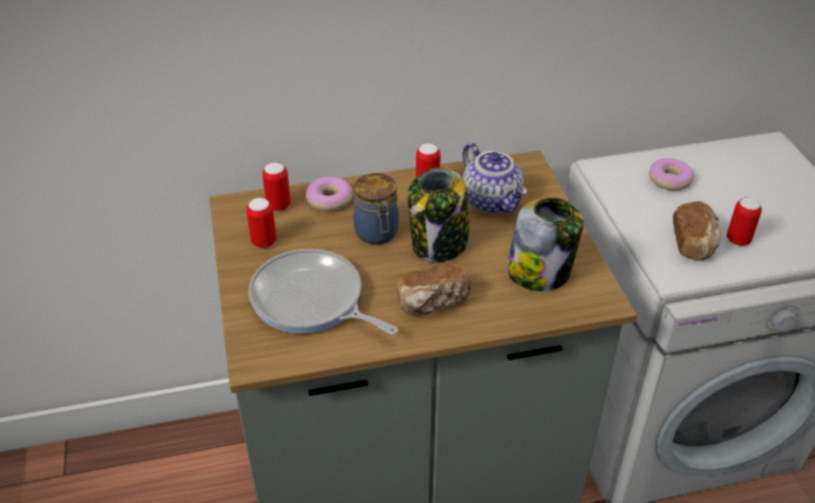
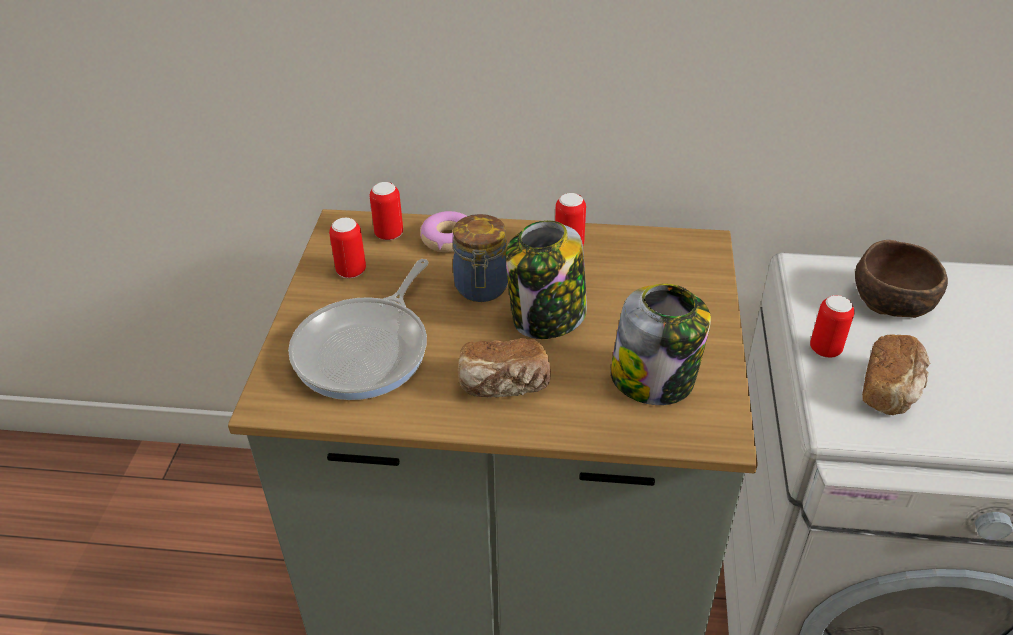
camera: 20 degrees right, 0 degrees up
(311, 301) = (366, 350): frying pan -> frying pan turned 120 degrees counterclockwise
(493, 201) = (639, 280): teapot -> none
(669, 180) = (894, 301): donut -> brown bowl
(738, 240) = (956, 400): can -> can (825, 349)

